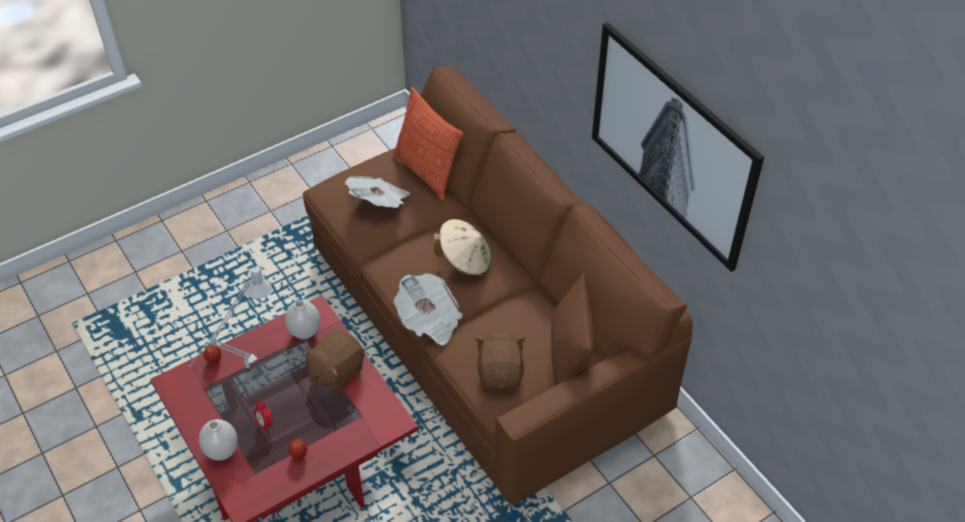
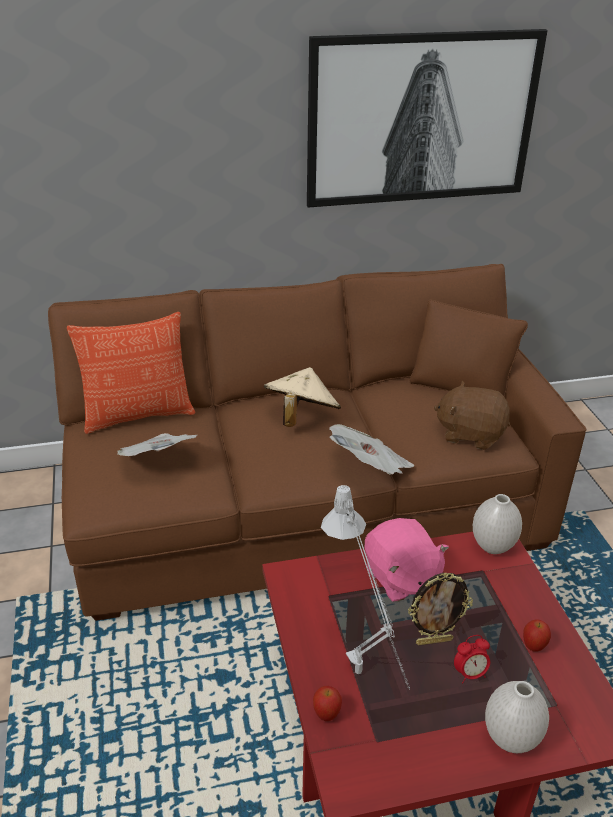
camera: 70 degrees left, 15 degrees down
(286, 400) = (434, 640): none -> picture frame
(305, 332) = (320, 595): white vase -> white vase (492, 547)
(335, 371) = (401, 578): brown plush toy -> pink plush toy

